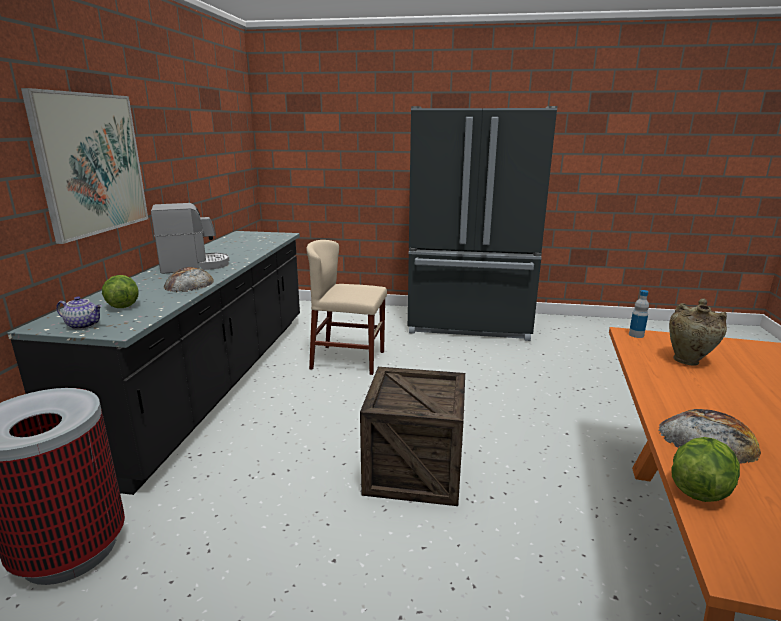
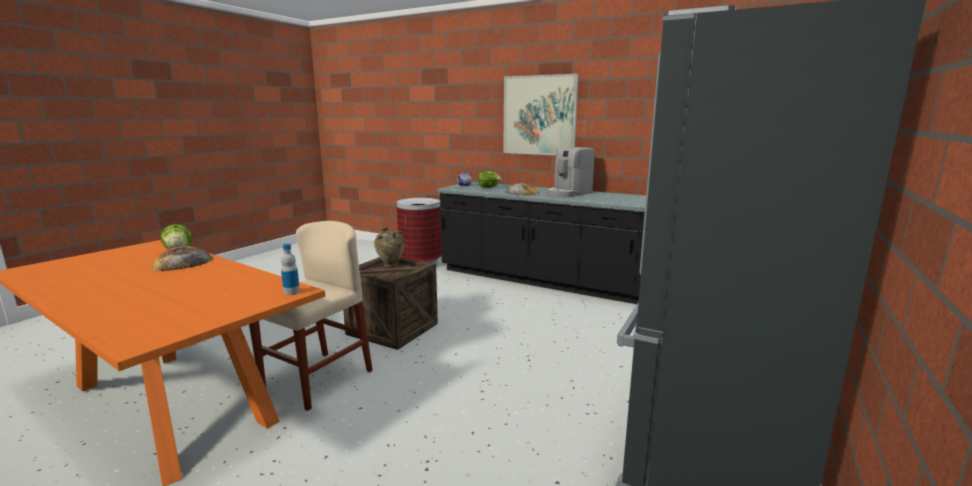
camera: 110 degrees right, 5 degrees down
(194, 266) = (568, 193): coffee machine -> coffee machine turned 45 degrees clockwise
(348, 360) = (584, 330): beige chair -> beige chair (317, 379)
(688, 361) = (225, 291): beige vase -> beige vase (390, 265)

